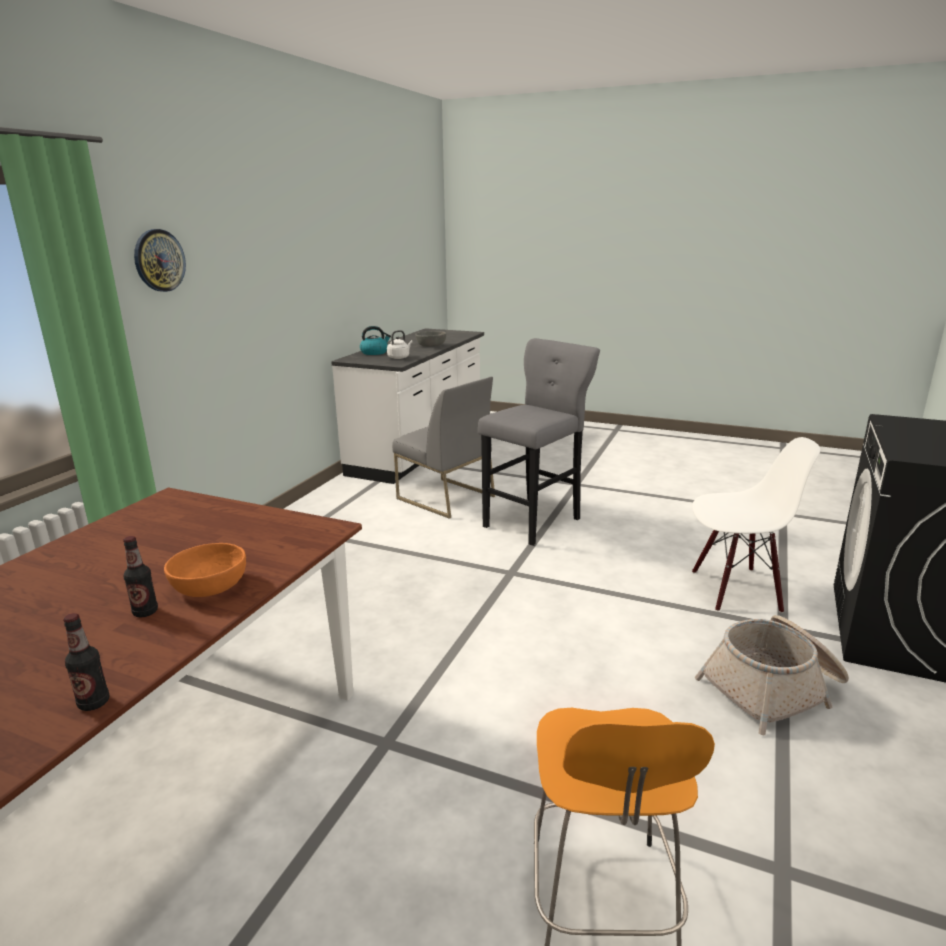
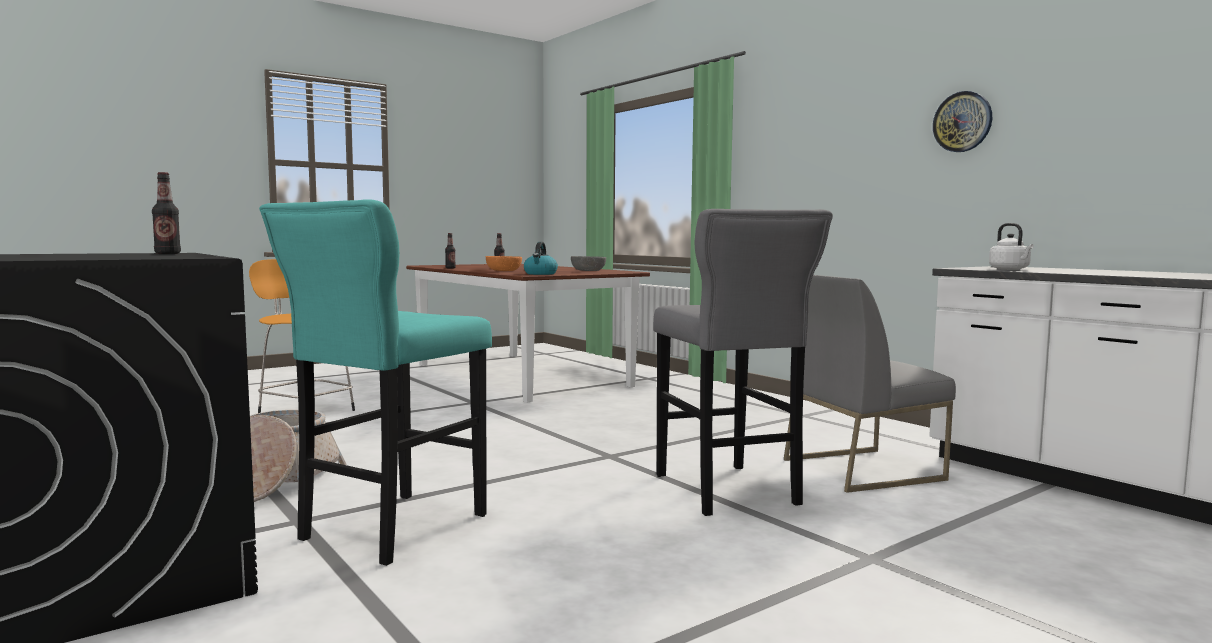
camera: 120 degrees right, 15 degrees down
(159, 260) = (789, 132): wall clock -> wall clock (962, 122)
(374, 352) = (1060, 269): kettle -> kettle (540, 274)
(431, 345) = (1140, 274): grey bowl -> grey bowl (588, 270)
(736, 590) = (388, 530): white chair -> turquoise stool
(914, 446) = (167, 254): none -> bottle

